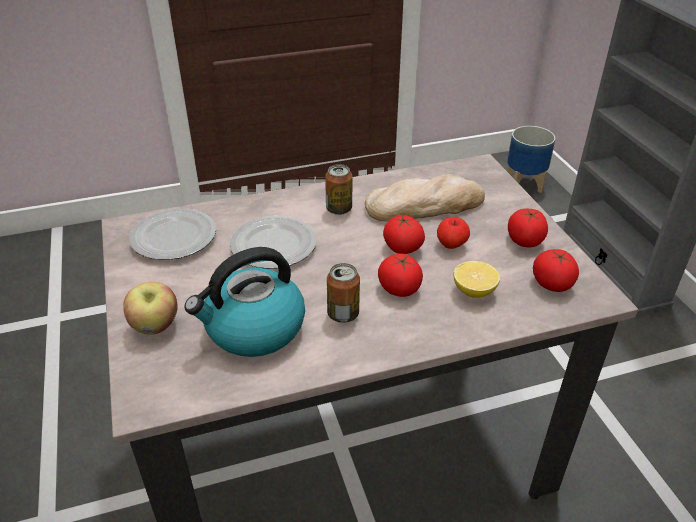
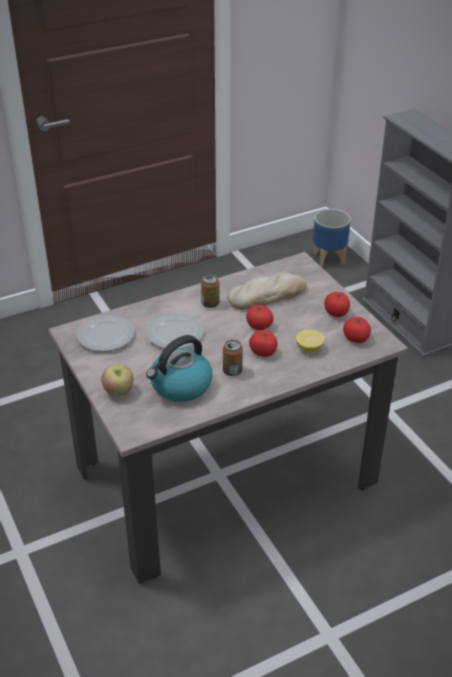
camera: 10 degrees left, 0 degrees up
(451, 245) = (290, 321): apple -> none

